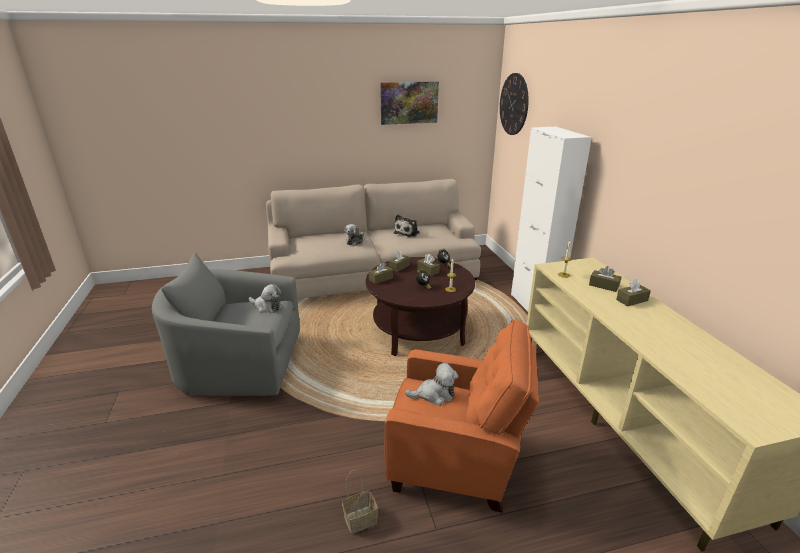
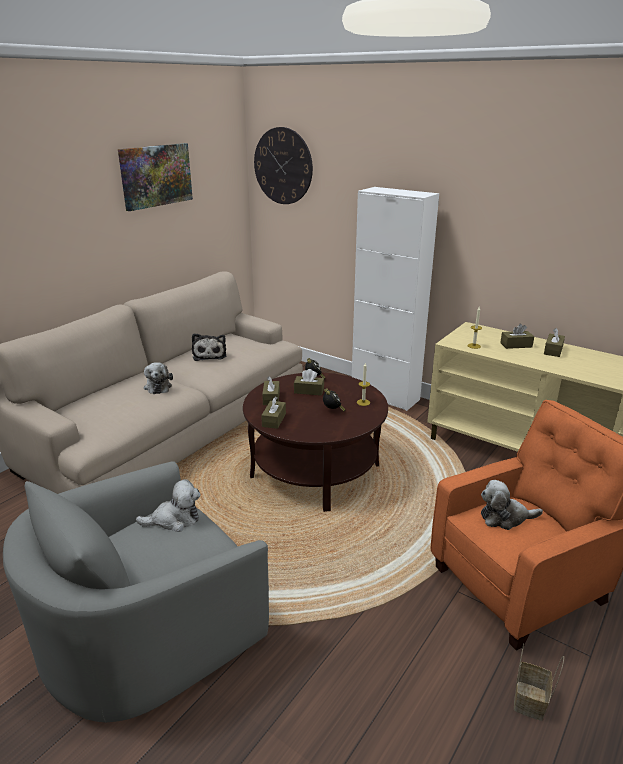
camera: 40 degrees left, 0 degrees up
(434, 394) = (505, 517): plush toy -> plush toy turned 135 degrees counterclockwise

